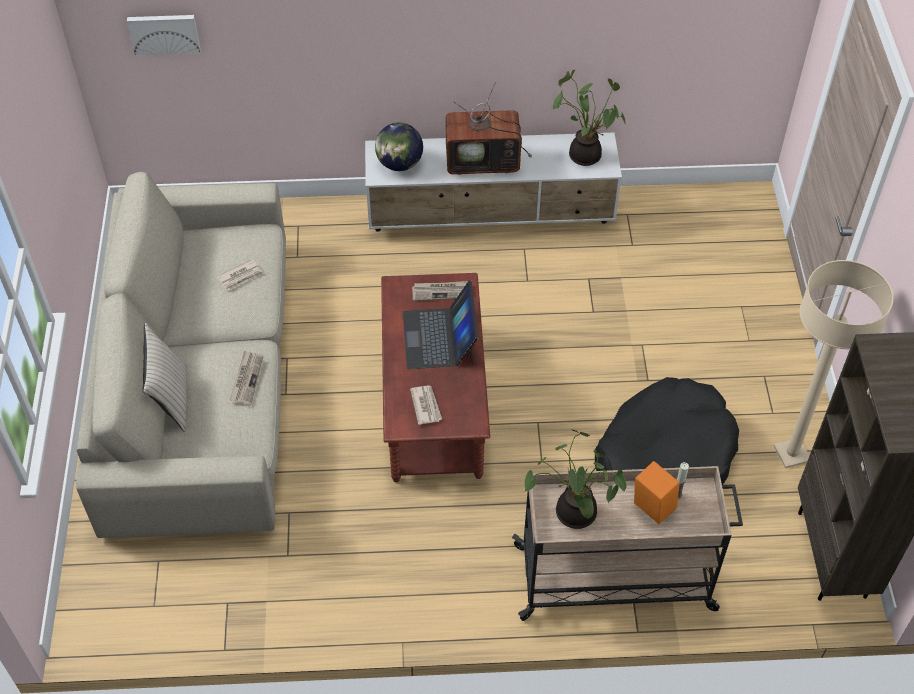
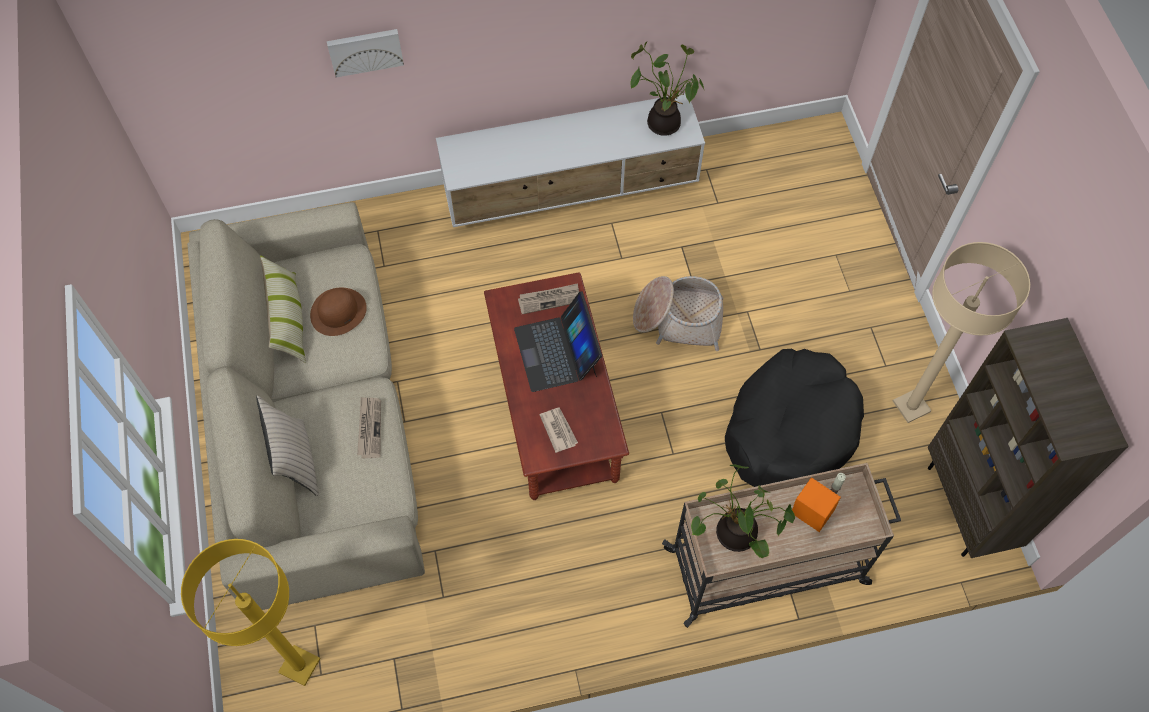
camera: 10 degrees left, 10 degrees up
(135, 594) = (299, 665): none -> yellow floor lamp
(164, 33) = (211, 68): picture -> picture (365, 50)
(193, 278) = (288, 319): none -> pillow
(241, 276) = (338, 311): newspaper -> brown hat
(400, 164) = (477, 160): globe -> none
(484, 160) = (563, 143): television -> none
(572, 342) = (678, 319): none -> basket

